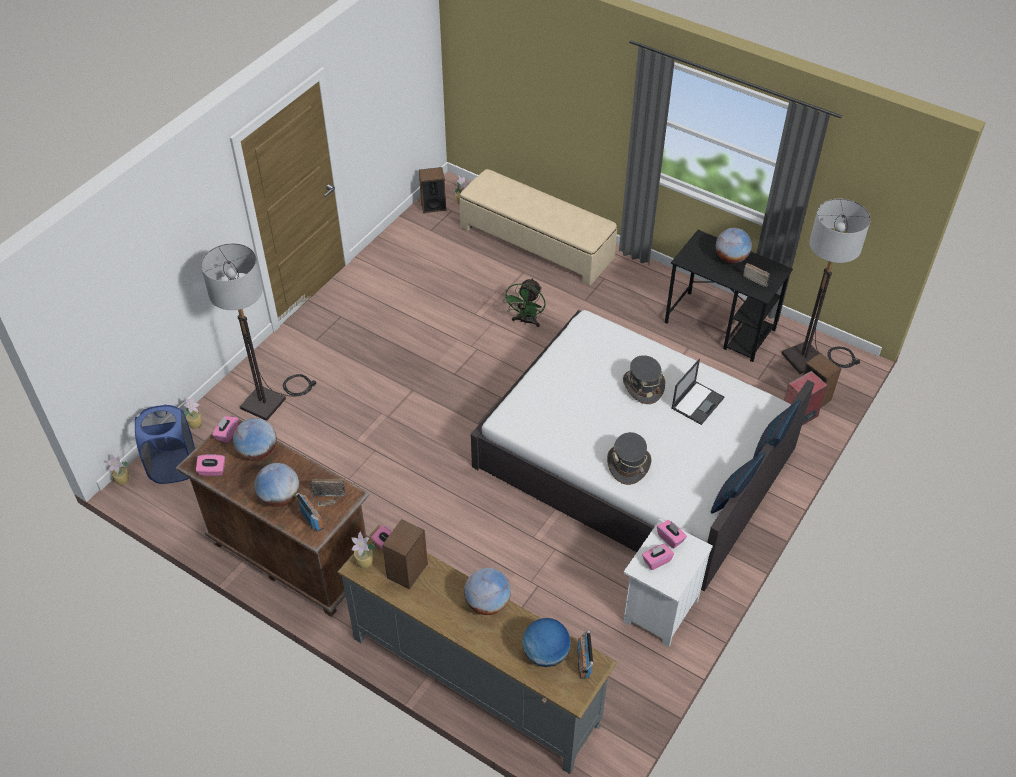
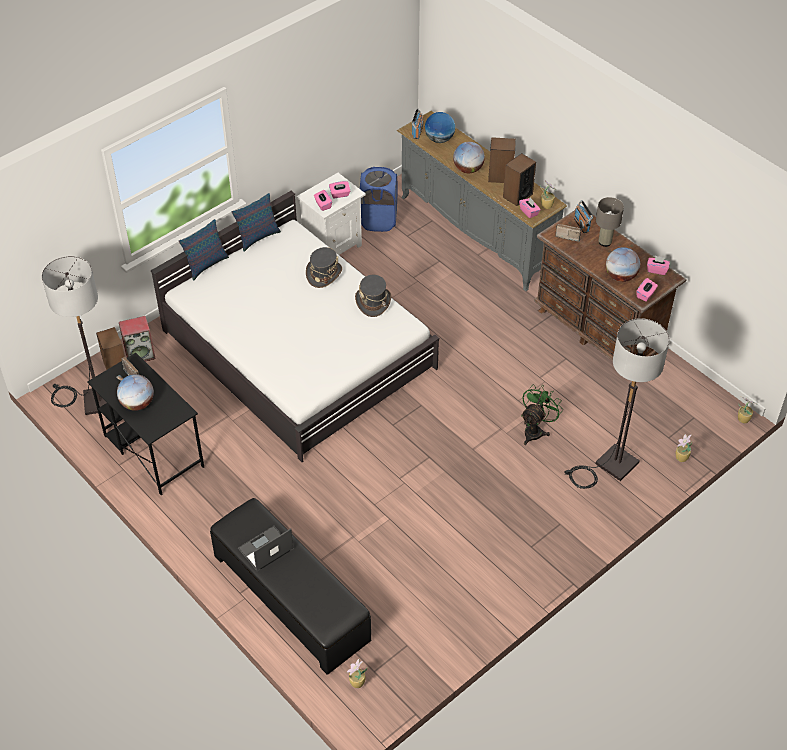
camera: 165 degrees left, 0 degrees up
(173, 466) = (699, 422): blue laundry basket -> blue laundry basket (378, 220)
(280, 497) = (604, 242): globe -> grey table lamp
(433, 206) = (394, 685): speaker -> speaker (500, 176)
(526, 321) = (340, 498): green fan -> green fan (535, 430)
(537, 242) = (290, 597): beige bench -> black bench
(643, 386) = (281, 329): grey hat -> grey hat (373, 302)
(697, 402) = (243, 308): laptop -> laptop (265, 549)

